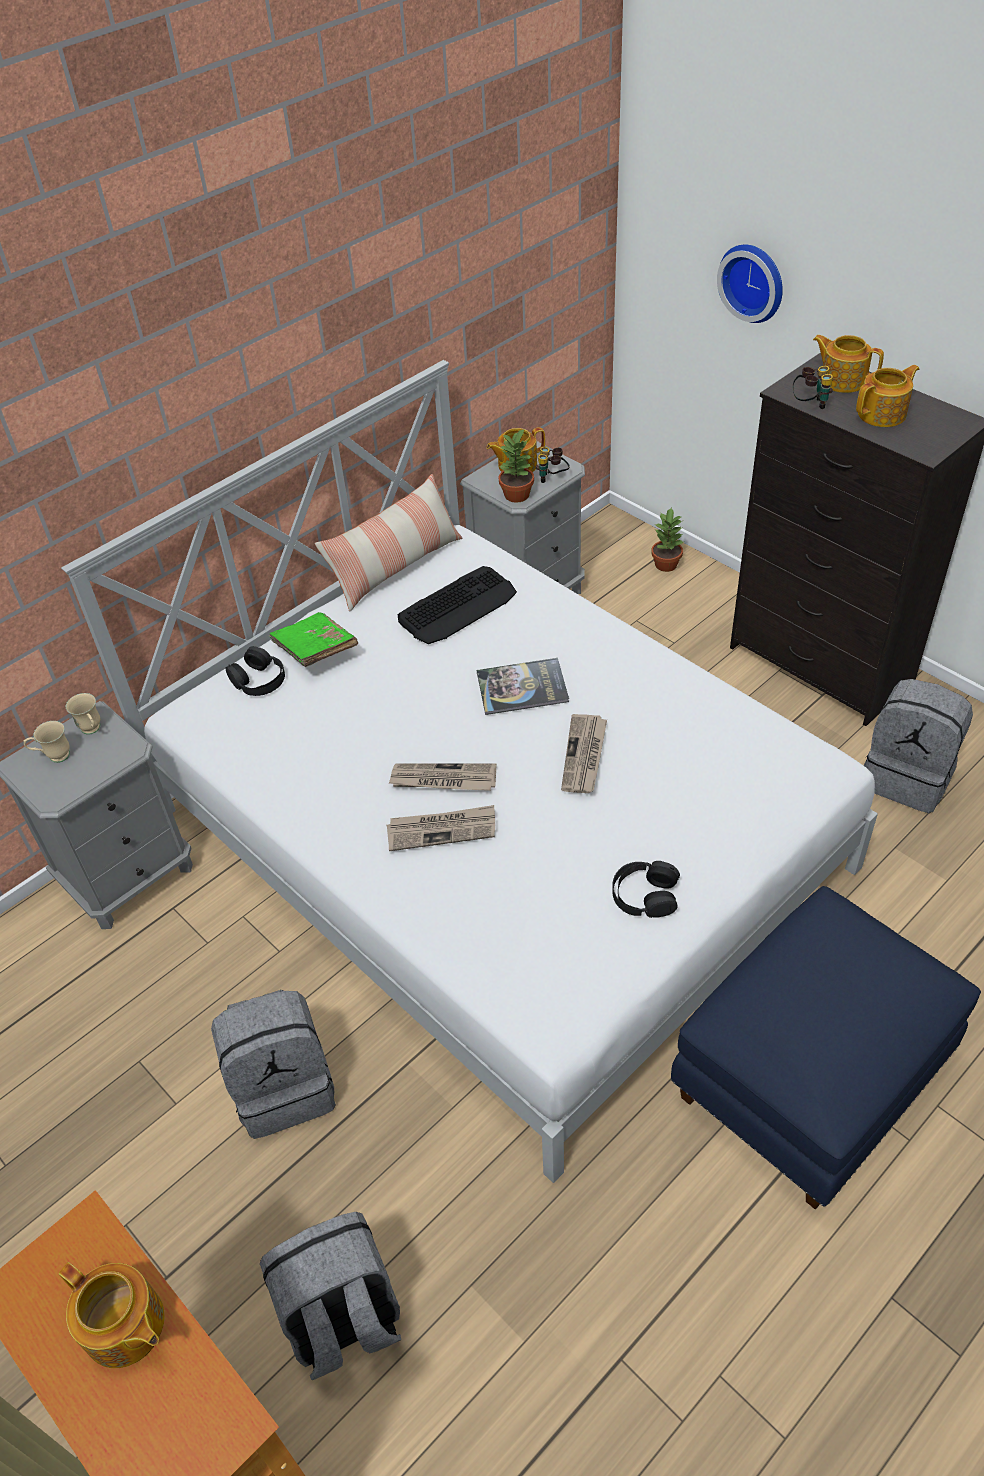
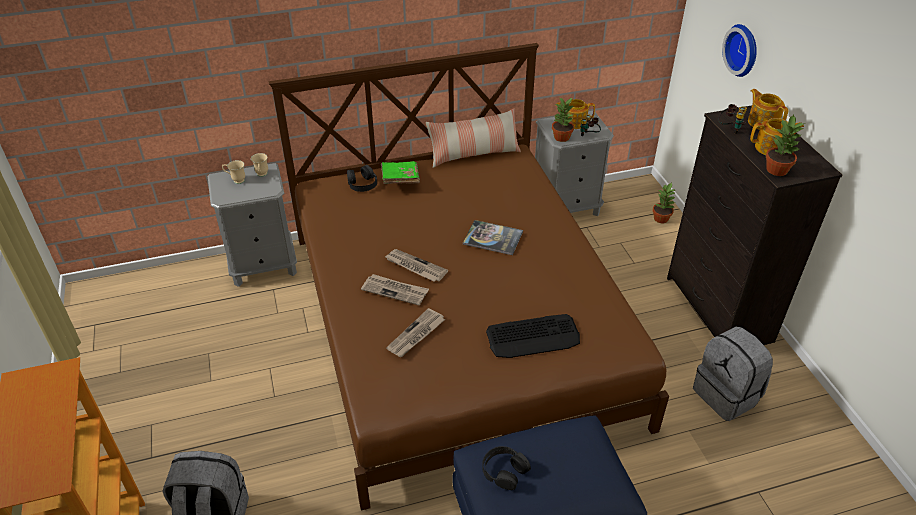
camera: 25 degrees right, 5 degrees down
(125, 1327) = (45, 418): teapot -> none
(284, 1086) = (265, 397): grey backpack -> none
(458, 606) = (490, 185): keyboard -> keyboard (533, 337)
(497, 840) = (456, 326): white bed -> brown bed
(584, 756) = (499, 286): newspaper -> newspaper (416, 335)
(644, 895) = (476, 368): black headphones -> black headphones (504, 471)
(914, 443) = (777, 170): none -> potted plant

